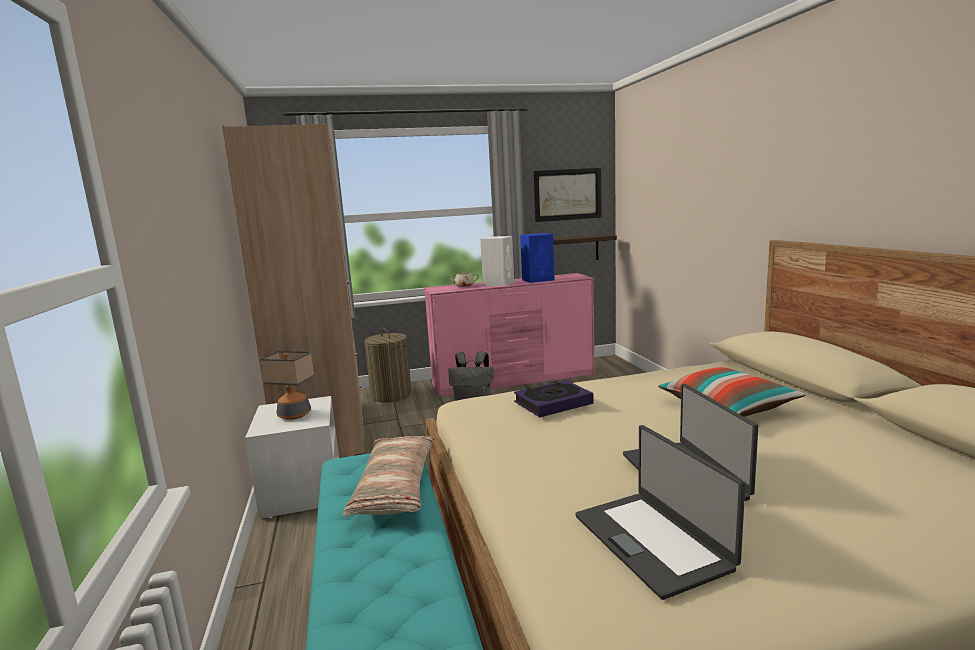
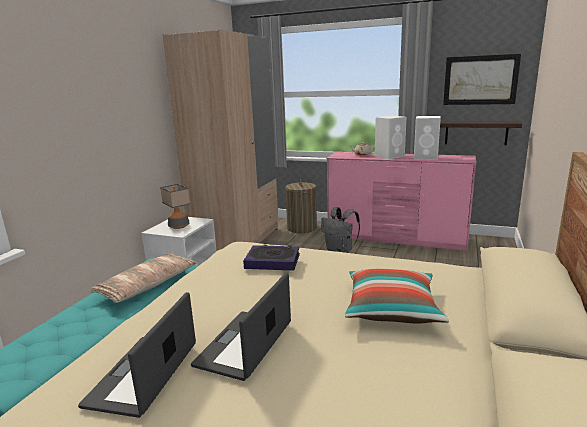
camera: 35 degrees right, 5 degrees up
(538, 280) = (426, 157): blue speaker -> white speaker

